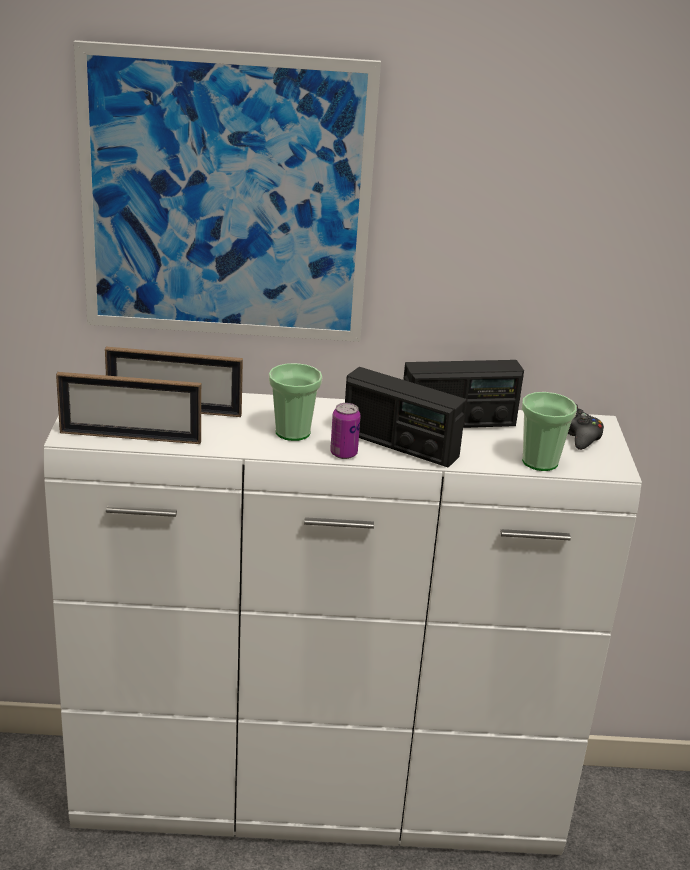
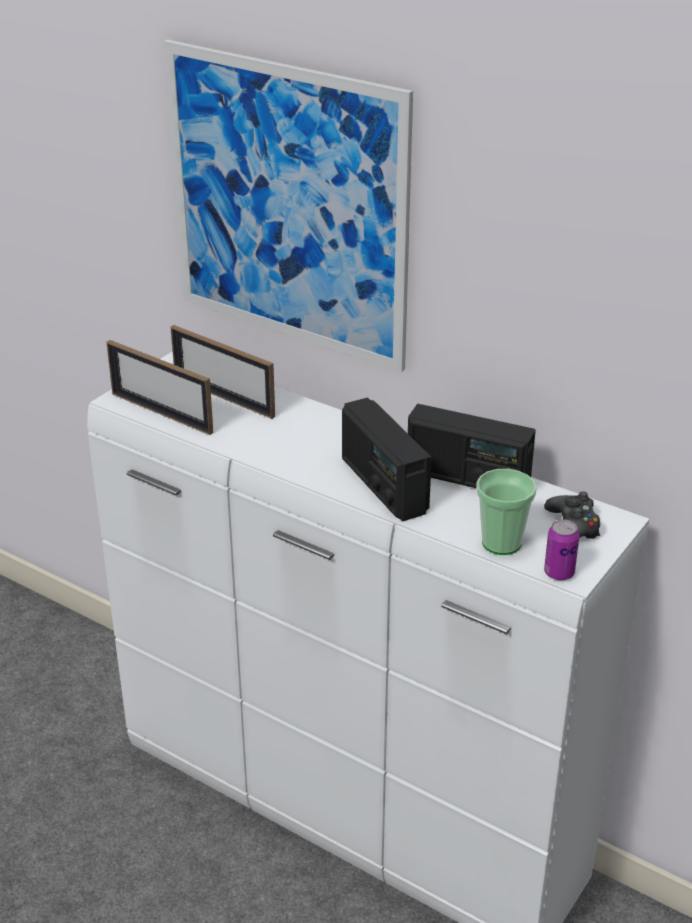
camera: 35 degrees right, 5 degrees up
(292, 432) = (300, 446): cup -> none
(343, 453) = (321, 479): can -> can (559, 573)

